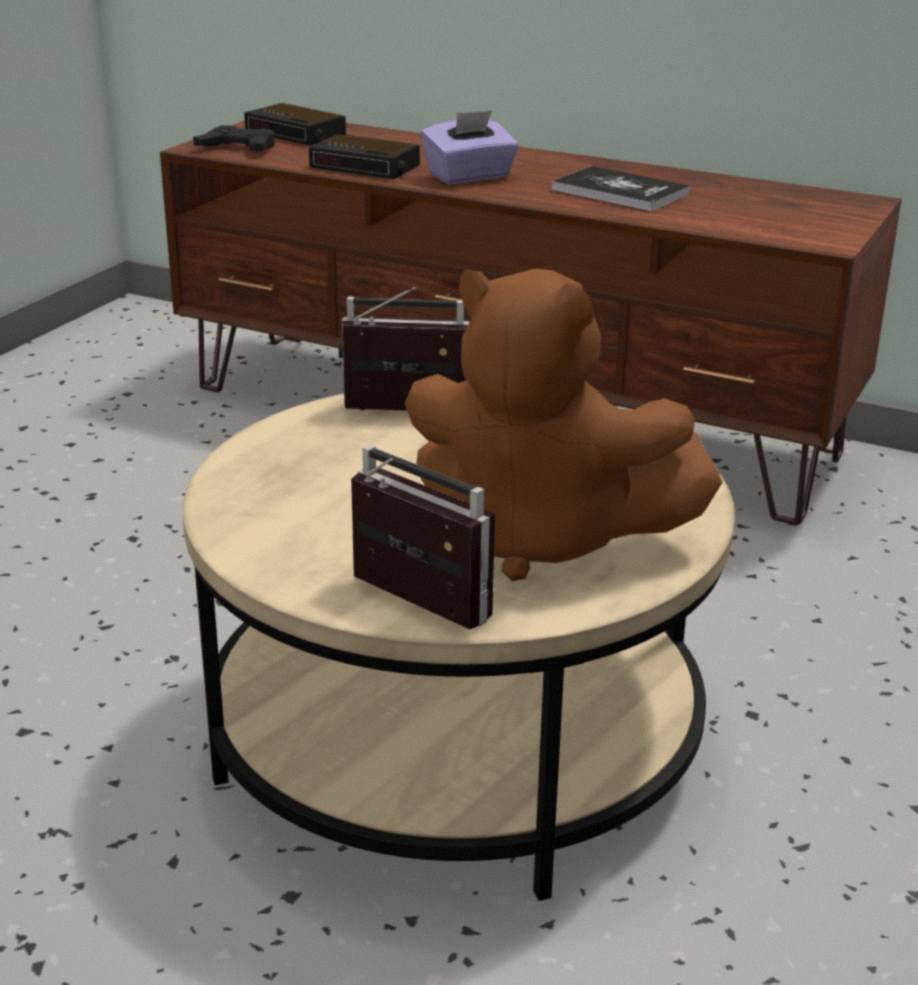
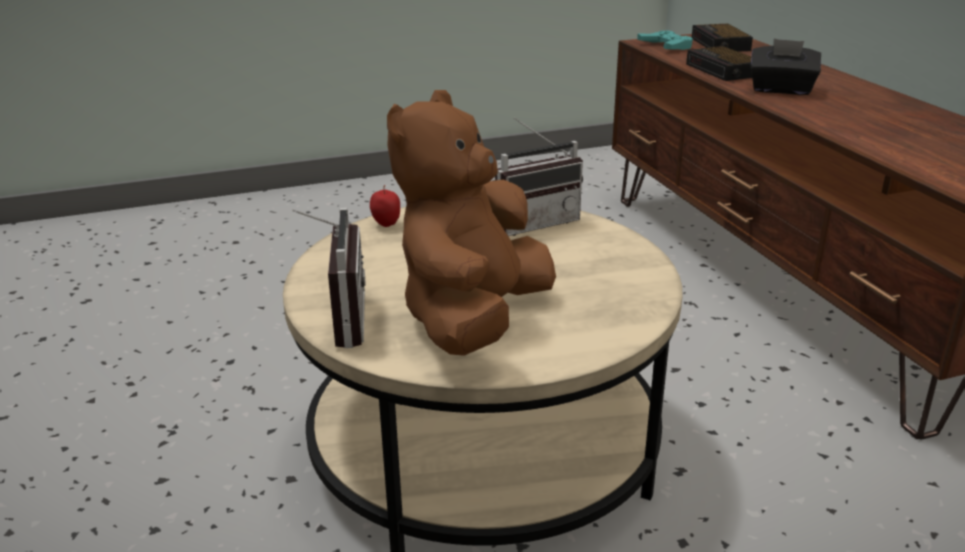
camera: 45 degrees right, 0 degrees up
(236, 480) = (386, 224): none -> apple
(237, 148) = (666, 46): black game controller -> turquoise game controller
(402, 414) = (533, 223): radio -> radio turned 105 degrees clockwise
(469, 176) = (781, 90): purple tissue box -> black tissue box
(542, 538) = (473, 319): brown plush toy -> brown plush toy turned 45 degrees clockwise
(620, 192) = (877, 122): book -> none

